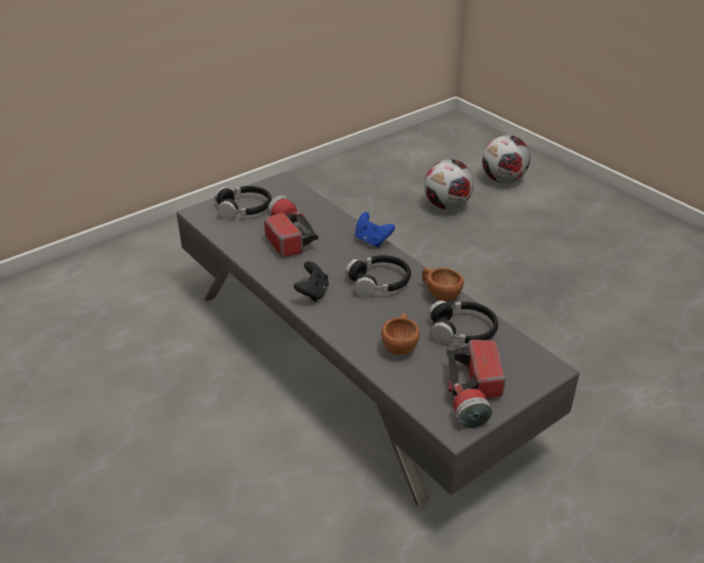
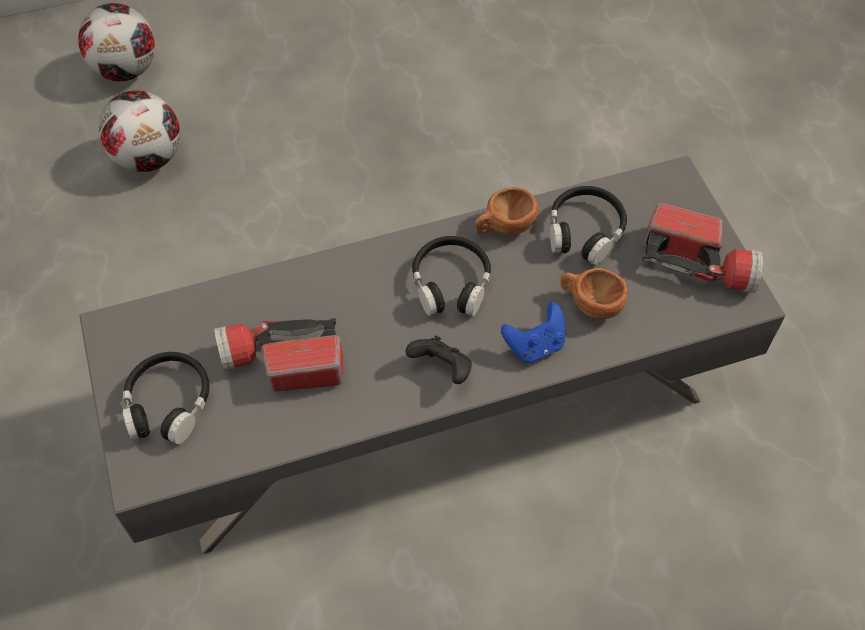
camera: 70 degrees left, 20 degrees up
(372, 240) = (348, 260): blue game controller -> blue game controller (535, 345)

